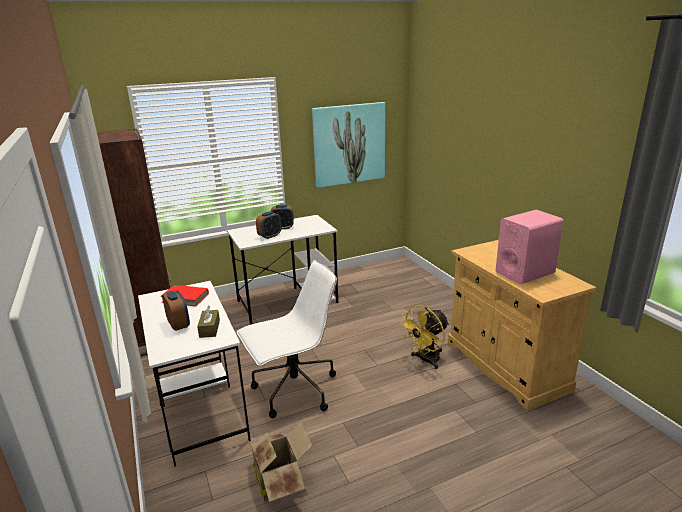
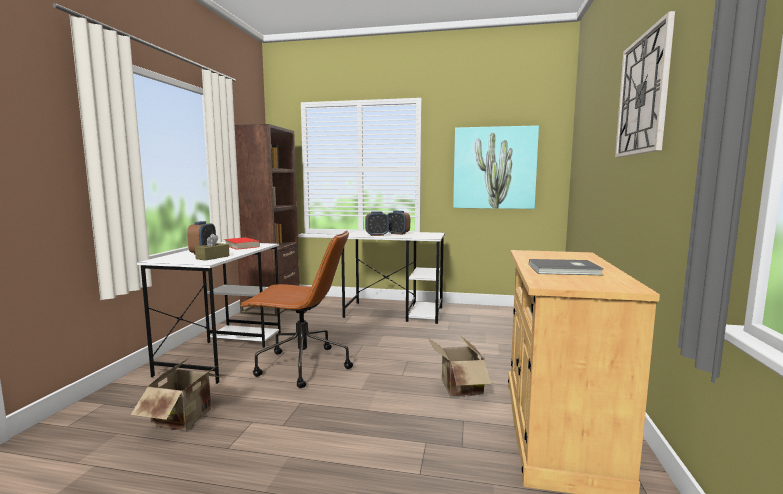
camera: 35 degrees right, 15 degrees down
(294, 391) = (301, 366): white office chair -> brown office chair
(425, 360) = (458, 389): yellow fan -> cardboard box
(525, 273) = (565, 270): pink speaker -> grey book
(533, 130) = (643, 95): none -> wall clock

